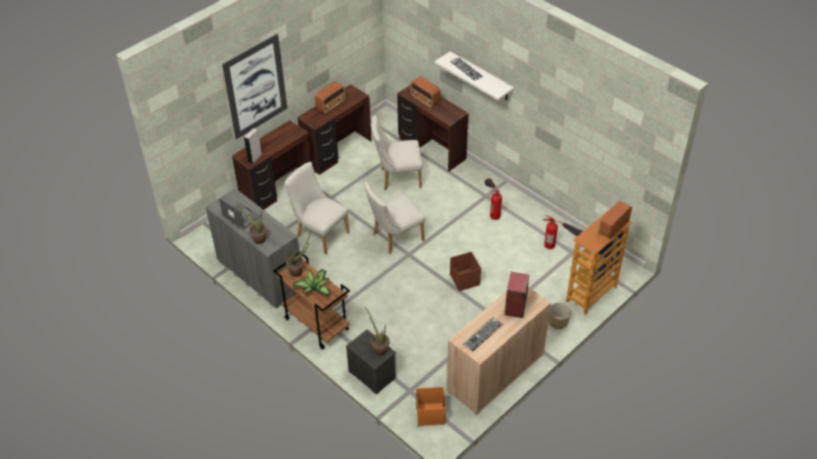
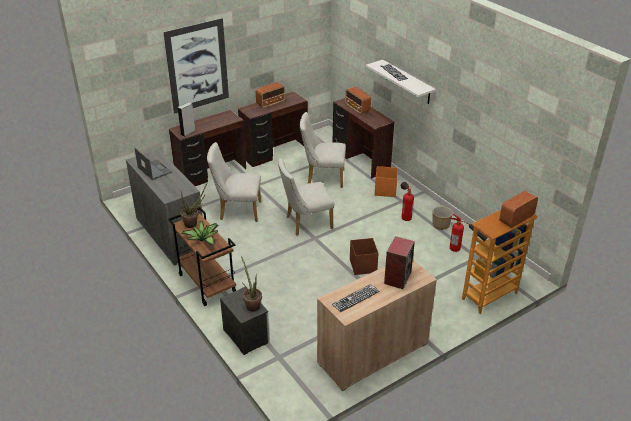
camera: 10 degrees right, 10 degrees down
(257, 238) = (161, 188): potted plant -> none
(319, 233) = (237, 211): white chair -> white chair turned 45 degrees counterclockwise
(430, 414) = (293, 382): orange storage box -> orange storage box (385, 190)
(558, 322) = (450, 316): planter -> planter (441, 225)

